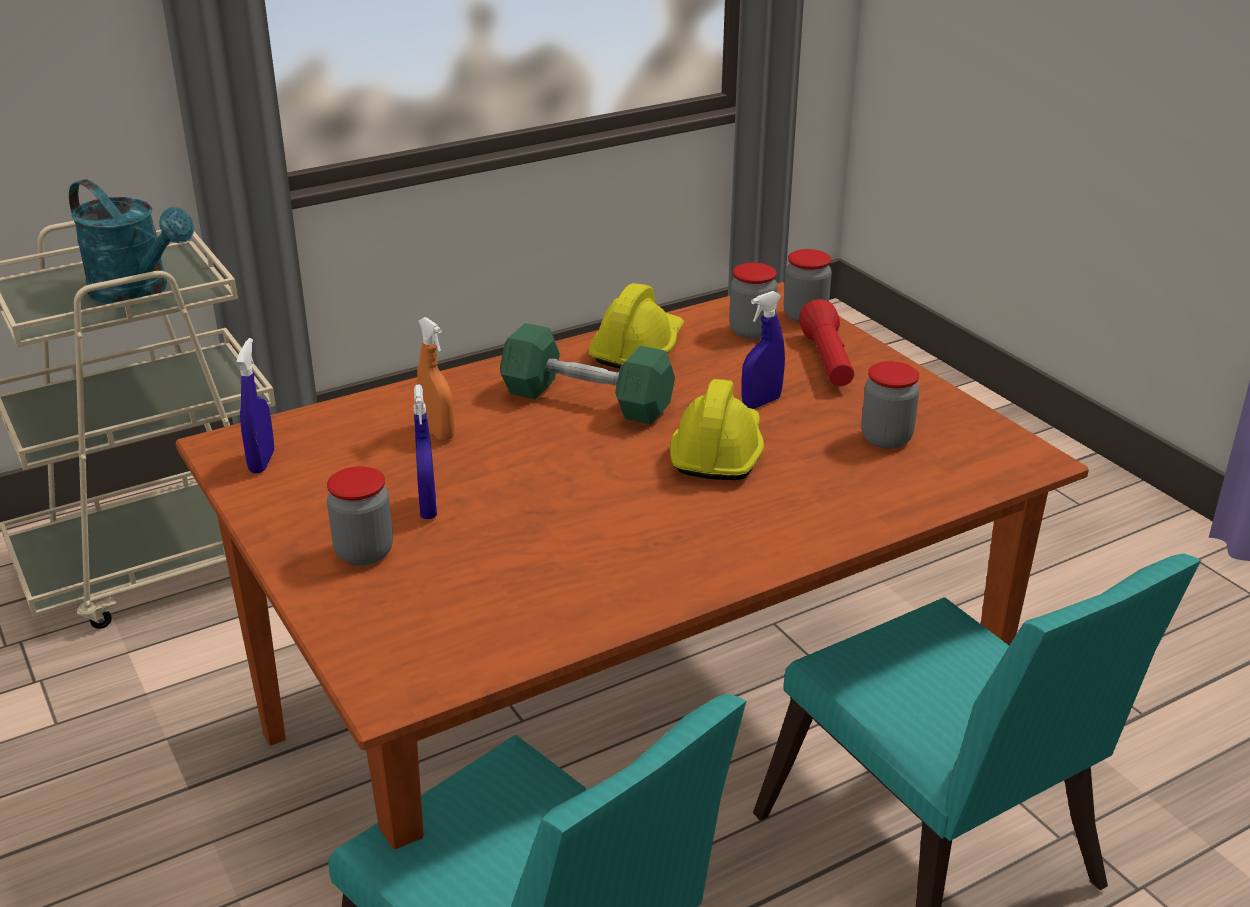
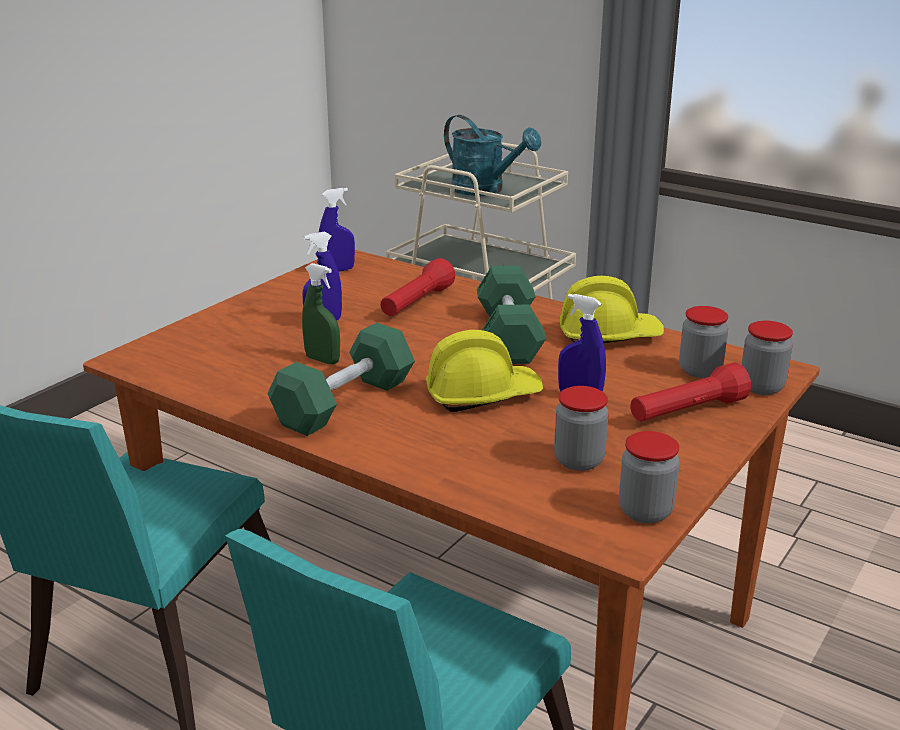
camera: 65 degrees right, 5 degrees down
(139, 291) = (485, 190): turquoise watering can -> turquoise watering can turned 60 degrees counterclockwise
(364, 552) = (261, 318): jar -> jar (645, 511)
(438, 432) = (416, 303): orange spray bottle -> red flashlight
(543, 531) = (322, 360): none -> green spray bottle
(671, 539) = (344, 402): none -> green dumbbell

